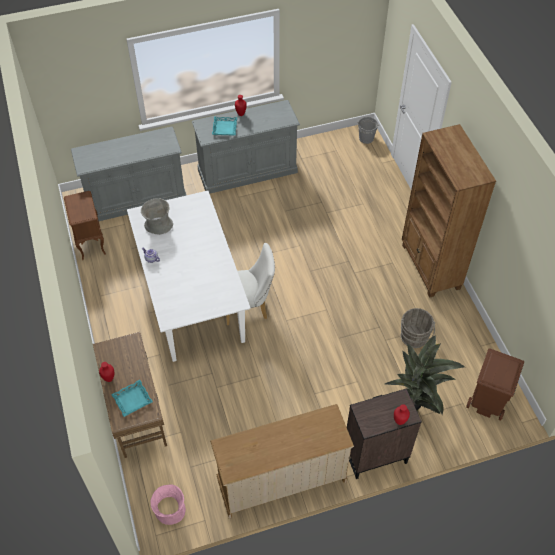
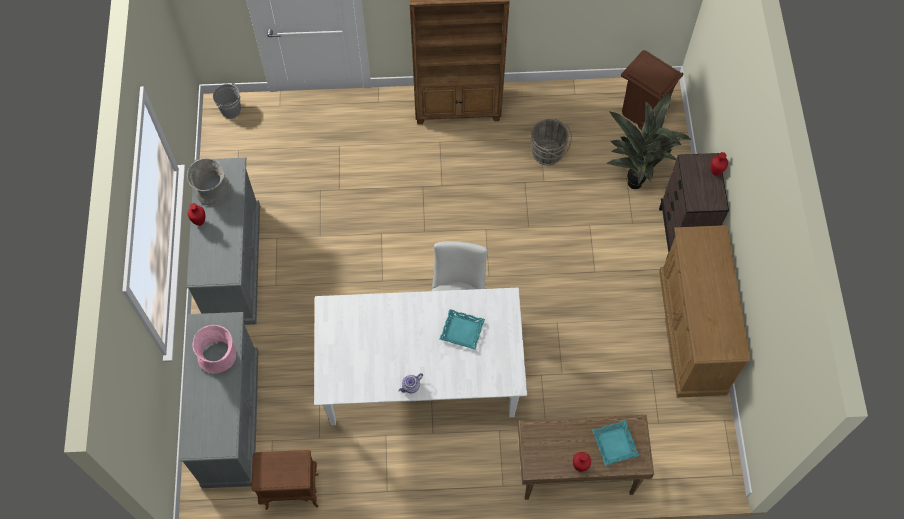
camera: 75 degrees left, 10 degrees up
(158, 225) = (356, 368): grey vase -> grey vase (212, 190)
(170, 510) = (706, 455): pink vase -> pink vase (218, 356)
(225, 128) = (219, 247): turquoise tray -> turquoise tray (462, 330)

